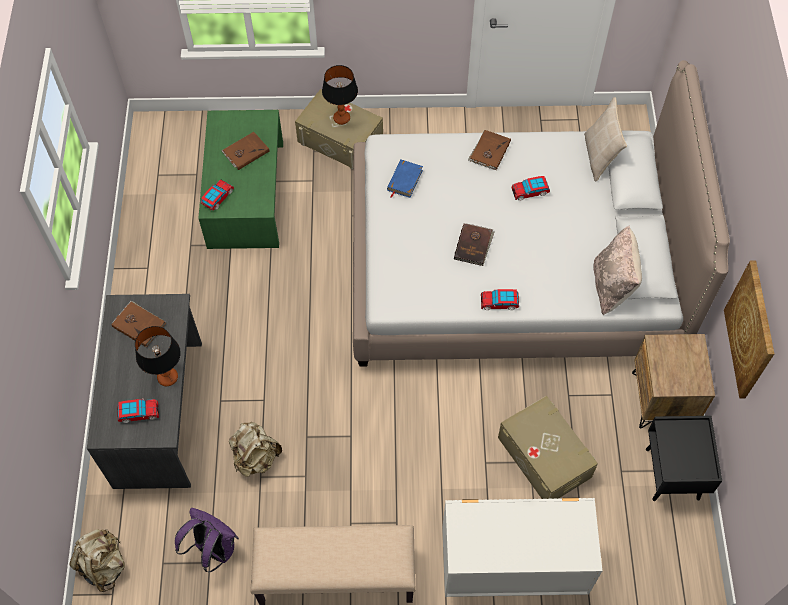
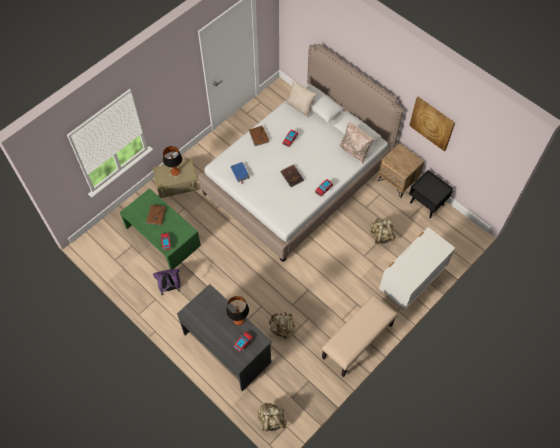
camera: 45 degrees left, 0 degrees up
(139, 324) = (204, 312): brown book -> none
(213, 549) = (304, 375): purple backpack -> purple backpack (170, 287)
(544, 457) = (381, 236): beige storage box -> beige backpack

